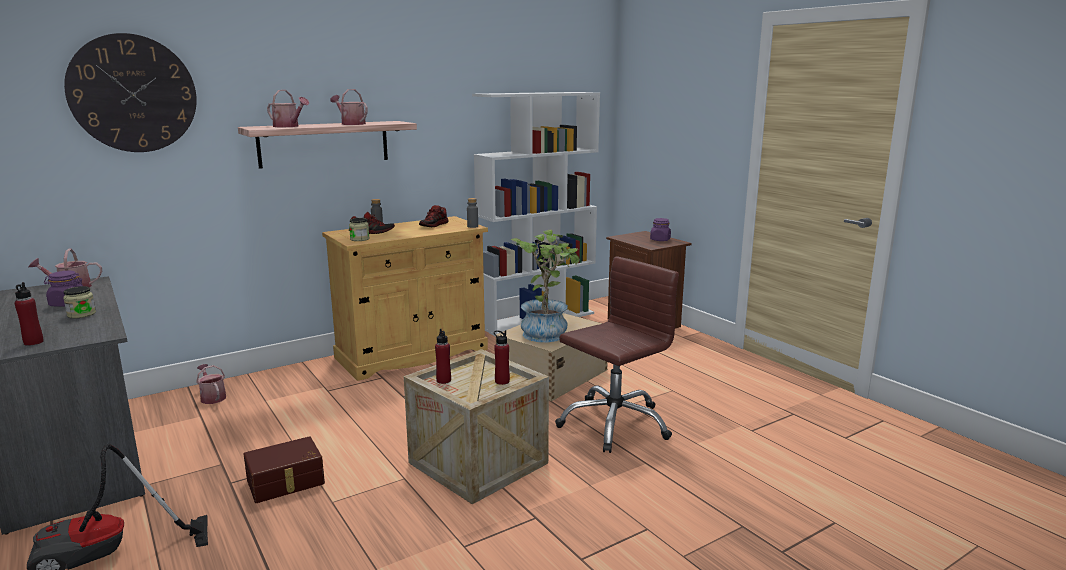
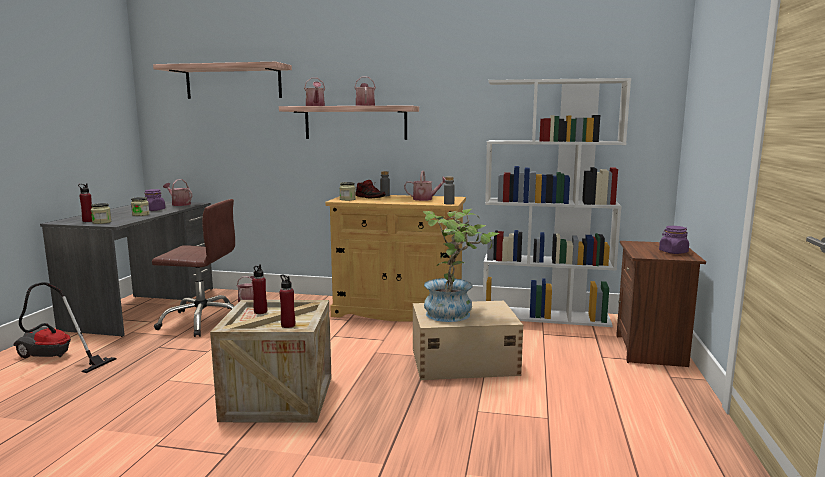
camera: 45 degrees right, 5 degrees down
(69, 338) = (101, 222): none -> jar
(133, 94) = (233, 82): wall clock -> shelf
(286, 482) = (176, 358): brown storage box -> none
(434, 225) = (425, 199): shoe -> watering can
(614, 423) = (429, 419): brown office chair -> brown office chair (203, 321)

